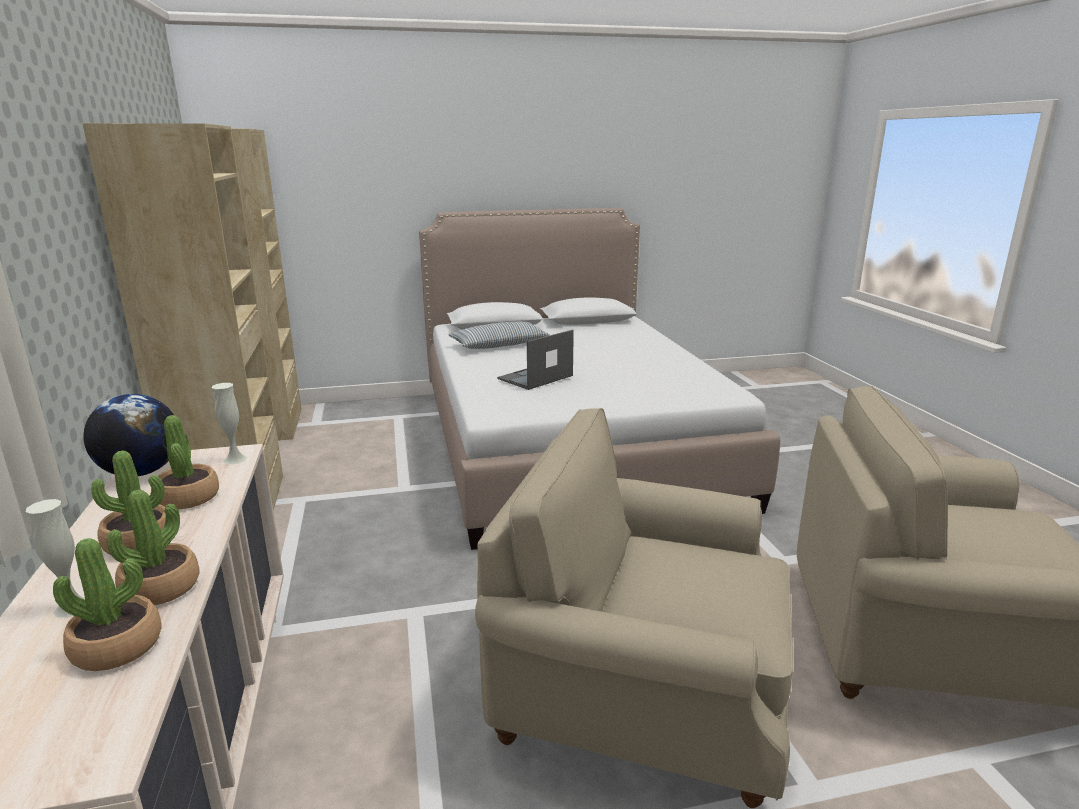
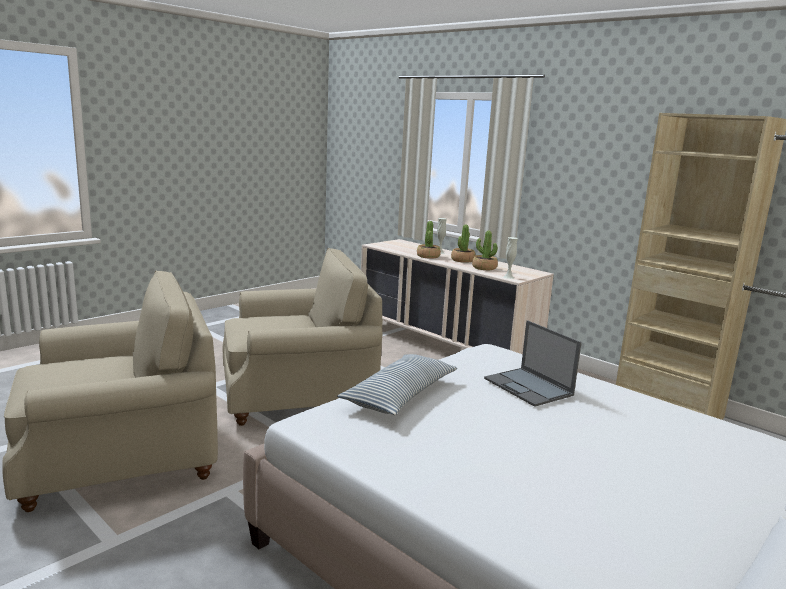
camera: 145 degrees right, 5 degrees down
(117, 646) = (410, 251): potted plant -> none
(141, 472) = (526, 270): globe -> none
(499, 345) = (702, 446): pillow -> pillow (400, 396)
(535, 377) = (529, 387): laptop -> laptop turned 135 degrees clockwise

